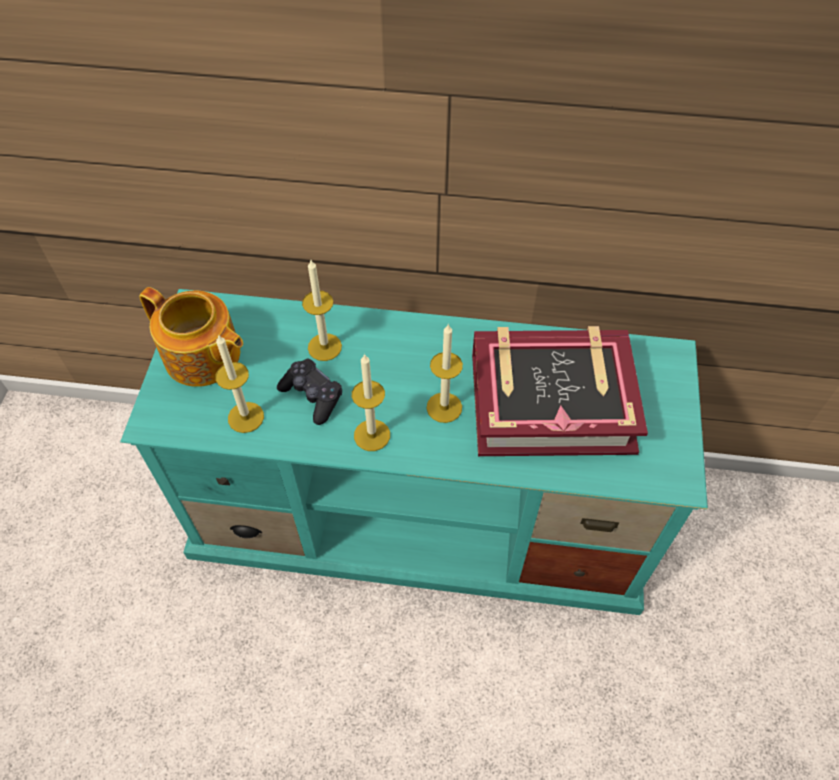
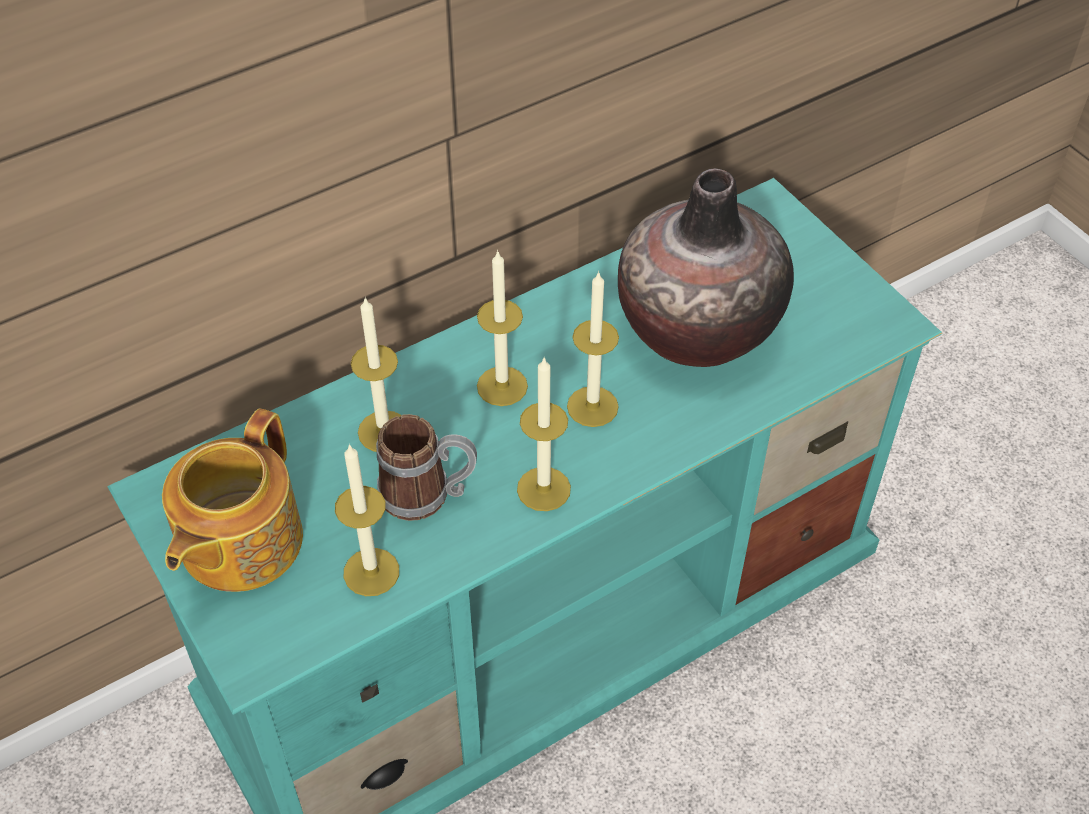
camera: 40 degrees left, 5 degrees down
(203, 357) = (238, 542): teapot -> teapot turned 120 degrees clockwise
(312, 396) = (428, 494): black game controller -> mug
(408, 363) = (502, 386): none -> candle
(551, 401) = (697, 327): book -> vase

